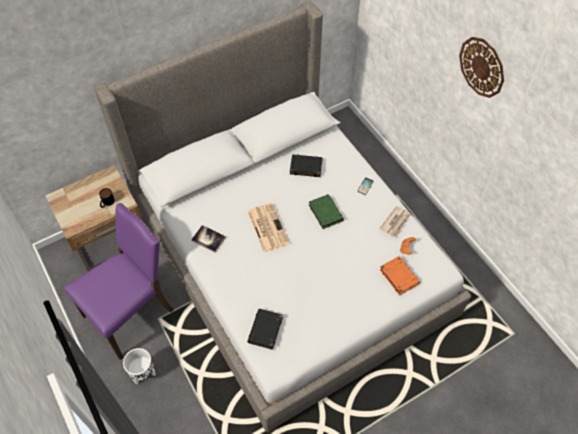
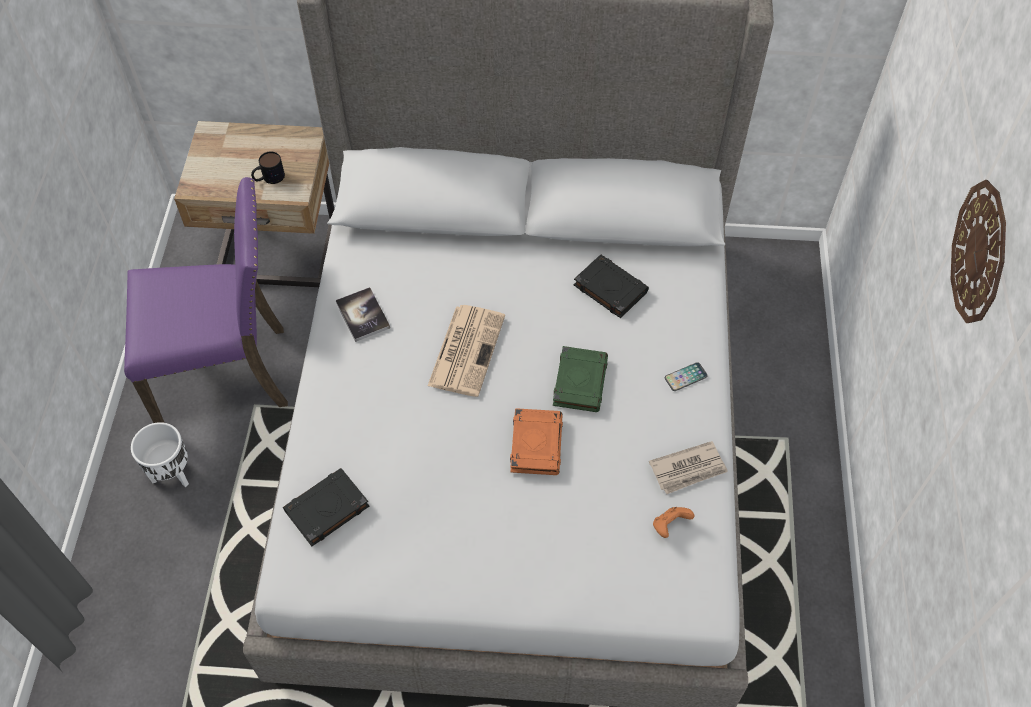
camera: 35 degrees right, 0 degrees up
(398, 276) = (615, 563): orange book -> orange book (536, 443)

